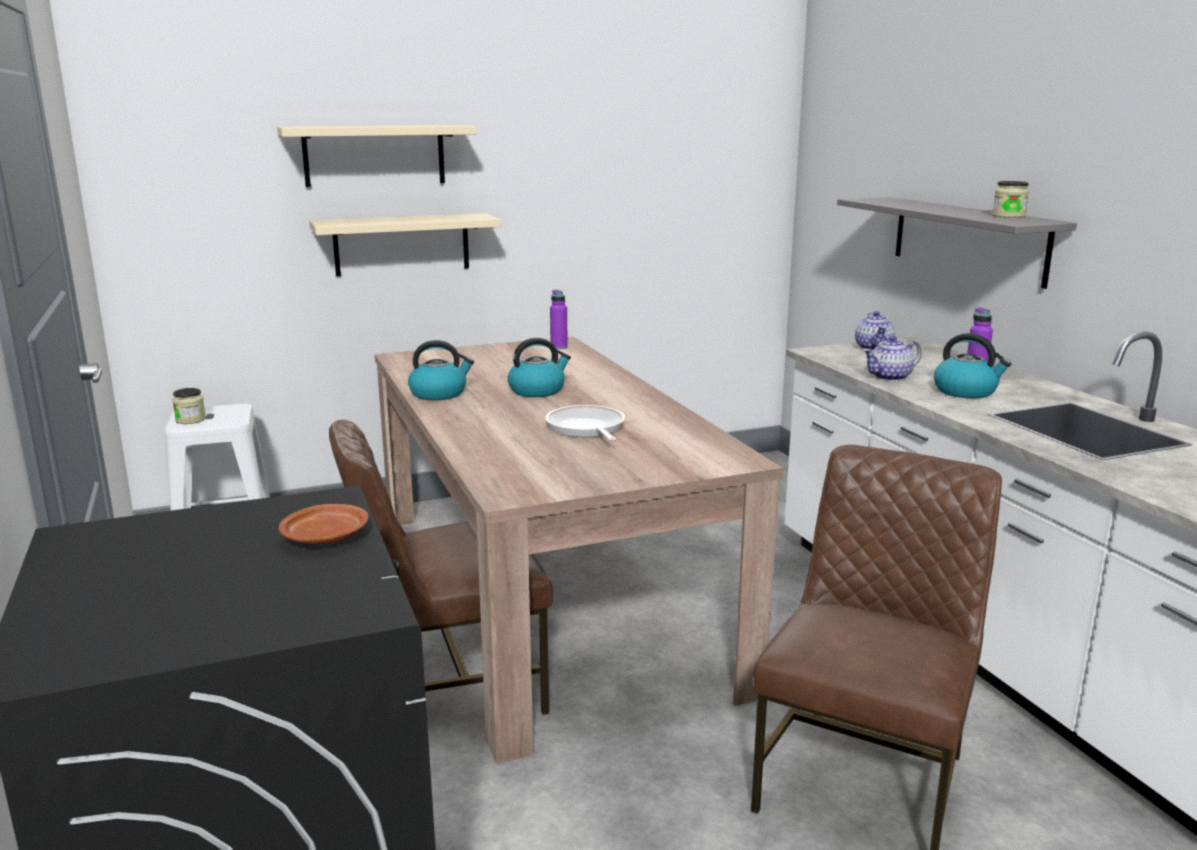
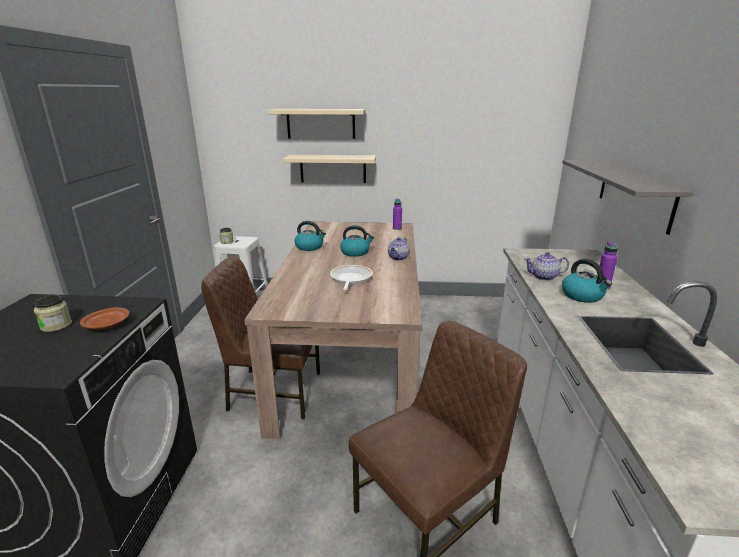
camera: 25 degrees right, 5 degrees up
(874, 348) = (559, 254): teapot -> teapot (398, 258)
(1008, 216) = (650, 182): jar -> jar (56, 325)

